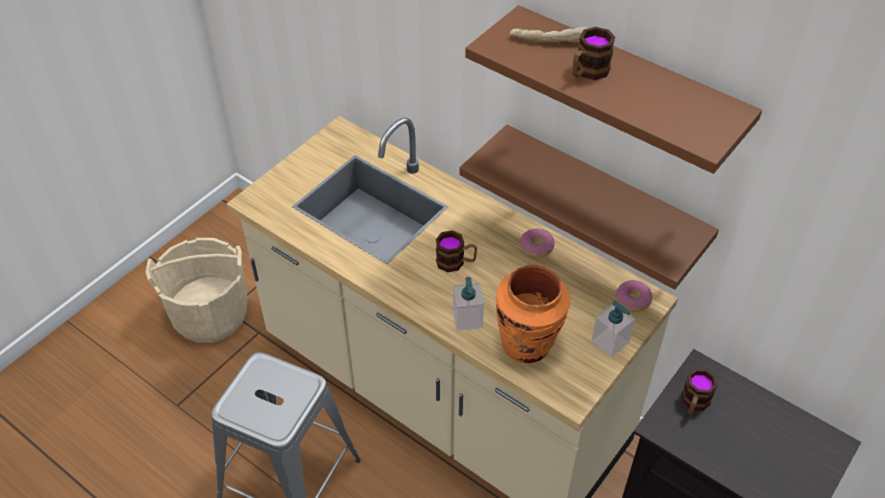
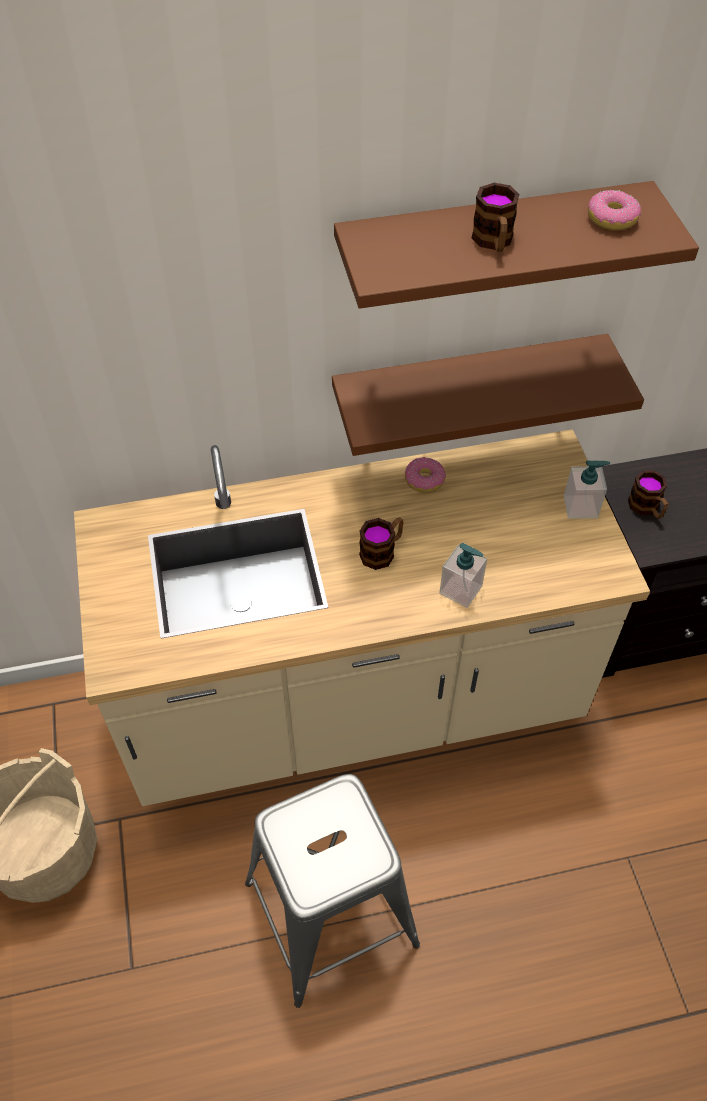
camera: 50 degrees left, 5 degrees up
(527, 344) = (531, 566): orange vase -> none
(551, 40) = (417, 235): bread -> none
(633, 300) = (549, 459): donut -> donut (612, 219)

